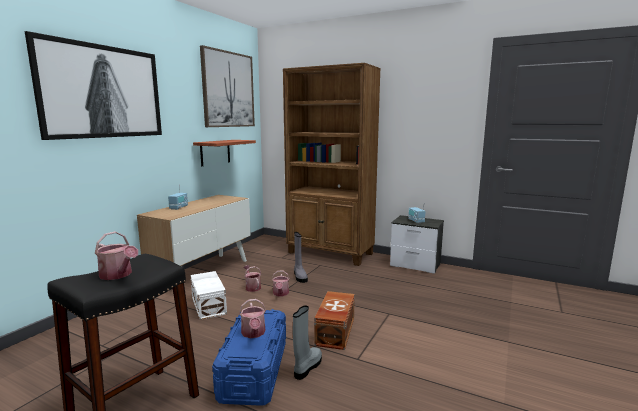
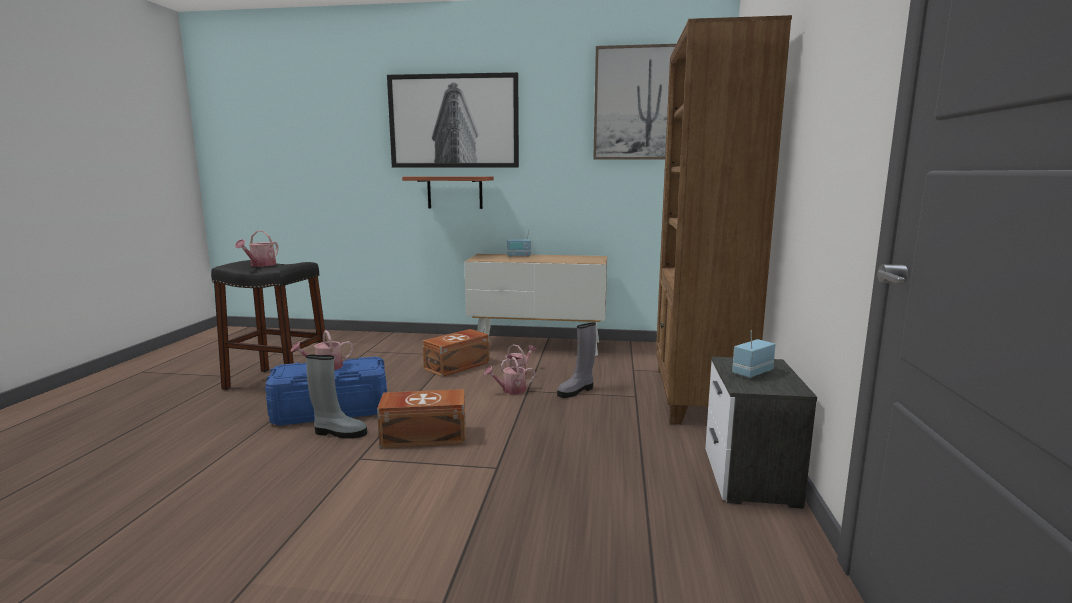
camera: 70 degrees right, 0 degrees up
(209, 305) = (458, 366): white storage box -> brown storage box
(215, 152) = (610, 196): shelf -> shelf (455, 192)

